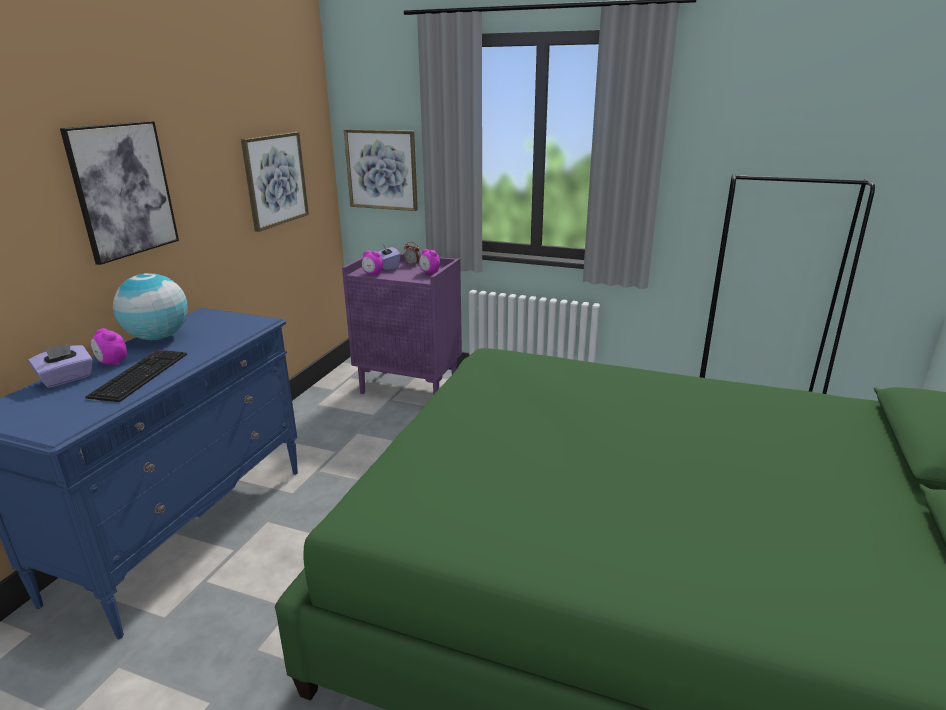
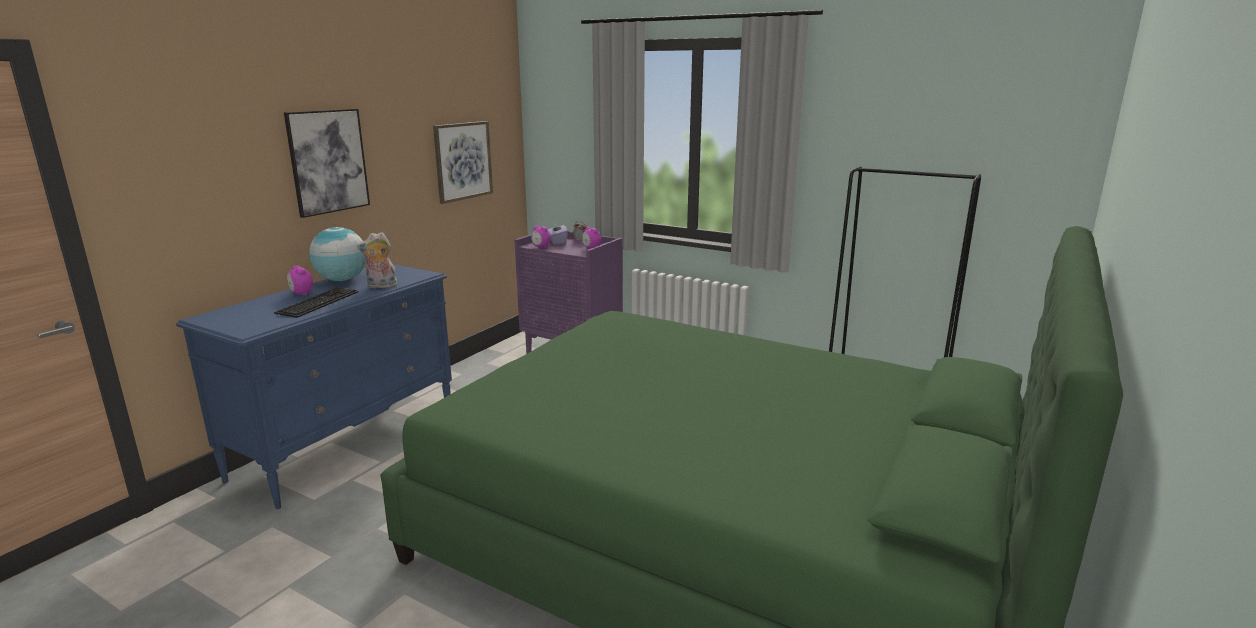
camera: 10 degrees right, 5 degrees down
(67, 379) = (265, 301): purple tissue box -> none
(213, 343) = (381, 286): none -> plush toy
(382, 170) = (562, 156): picture -> none

